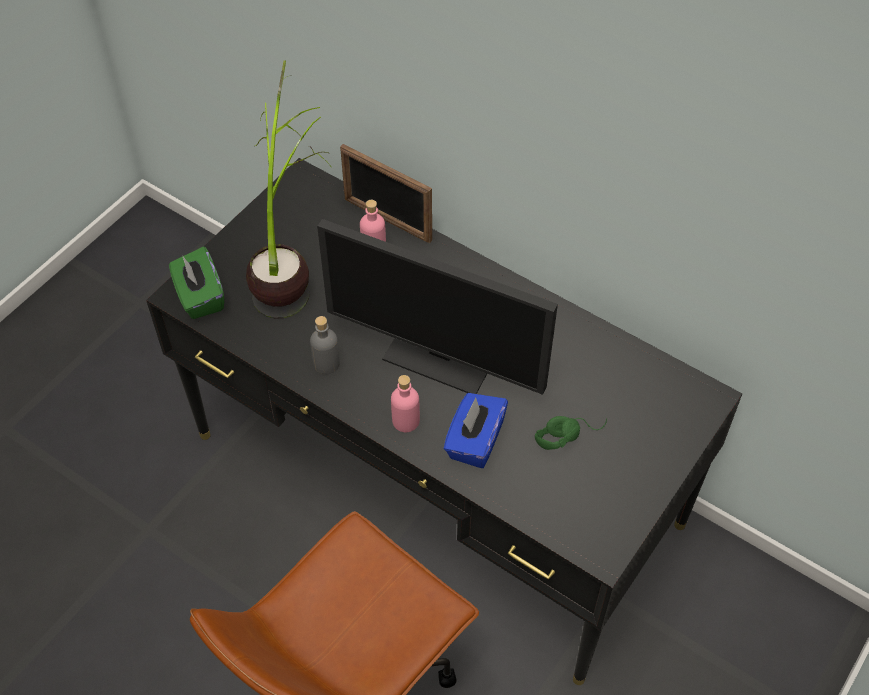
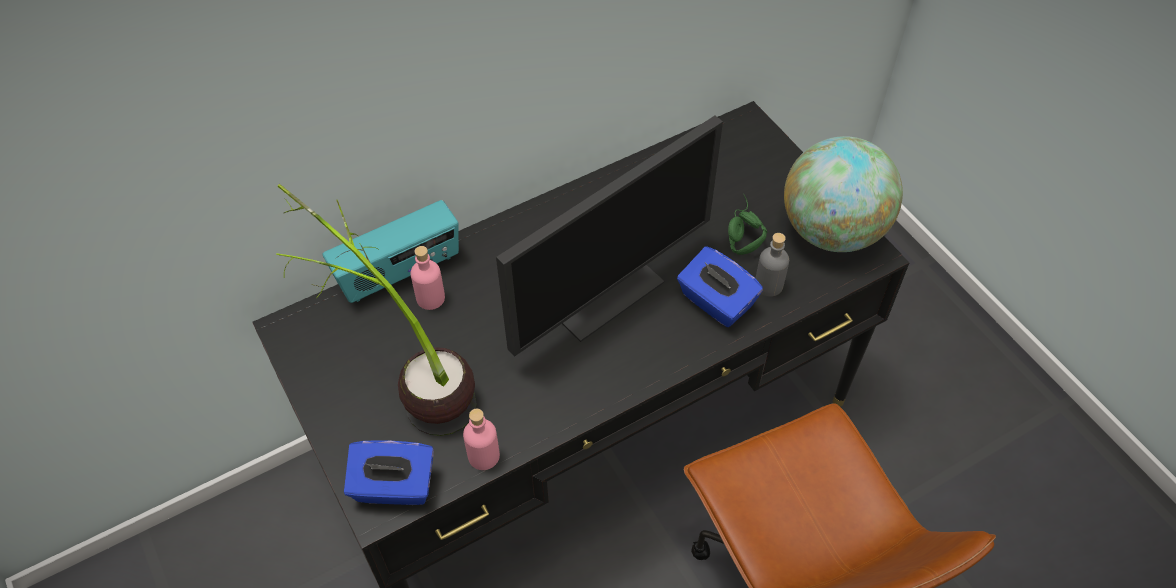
camera: 65 degrees left, 0 degrees up
(200, 297) = (394, 487): green tissue box -> blue tissue box
(326, 363) = (558, 392): grey bottle -> grey bottle (768, 285)
(387, 220) = (400, 273): picture frame -> radio
(405, 421) = (665, 349): pink bottle -> pink bottle (484, 456)
(612, 509) = (832, 231): none -> globe

